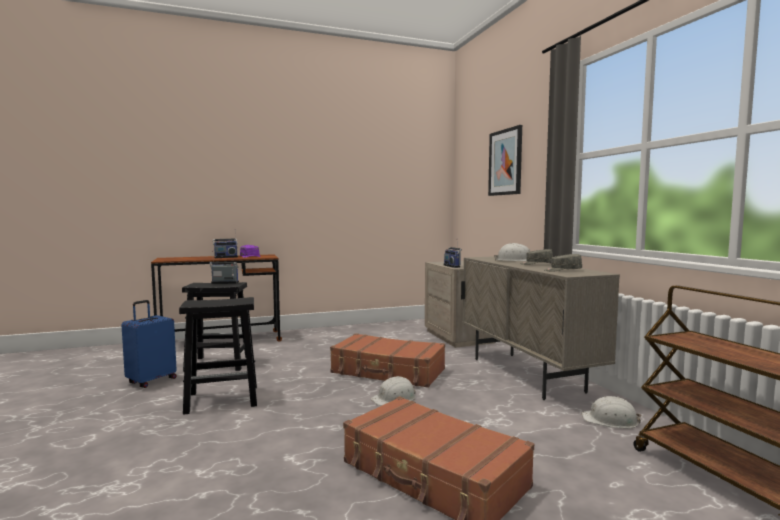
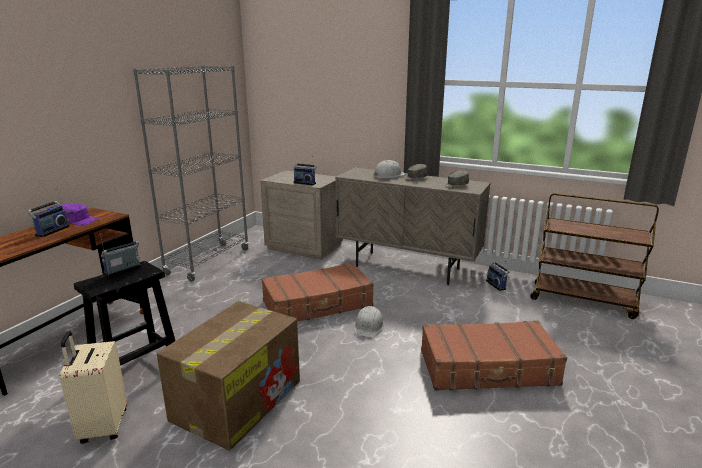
camera: 45 degrees left, 15 degrees up
(151, 381) = (102, 427): blue suitcase -> beige suitcase
(224, 399) = (238, 399): black stool -> cardboard box
(371, 327) = (208, 261): none -> grey bookcase
(505, 162) = (337, 72): picture -> none
(610, 420) = (496, 285): white hard hat -> radio

